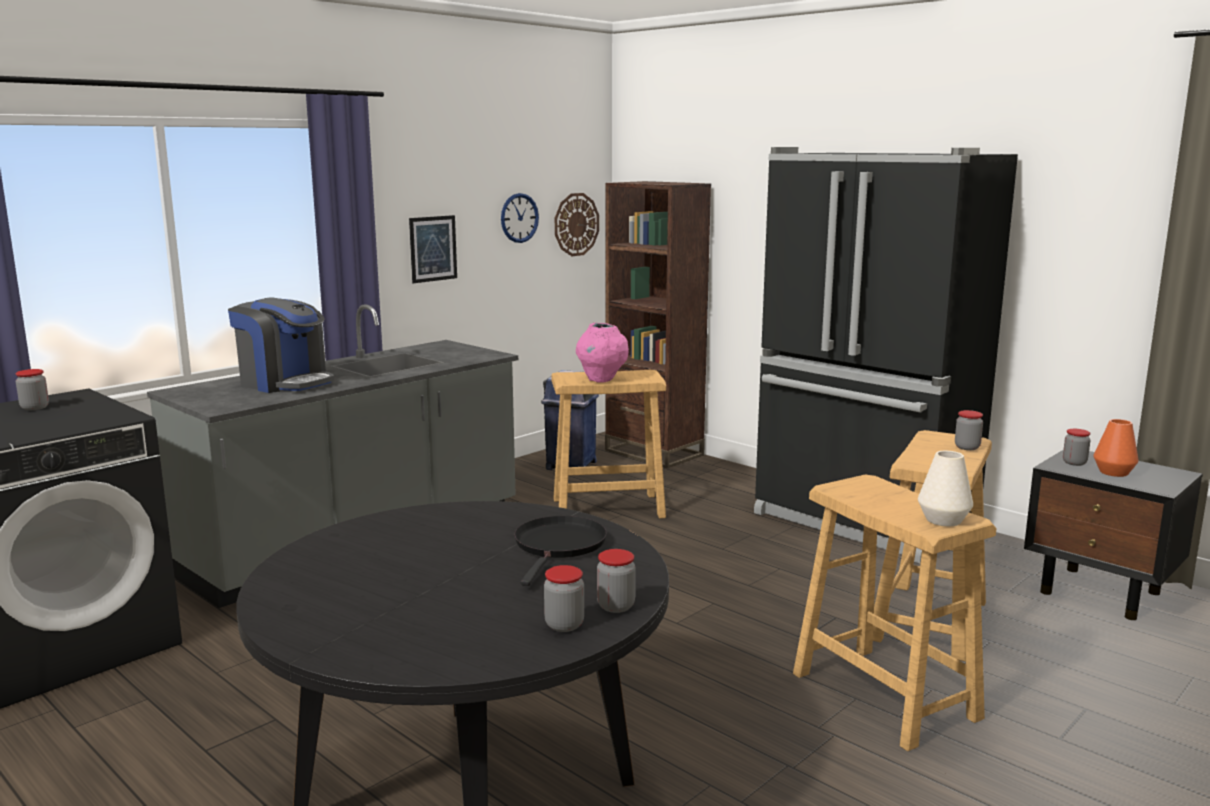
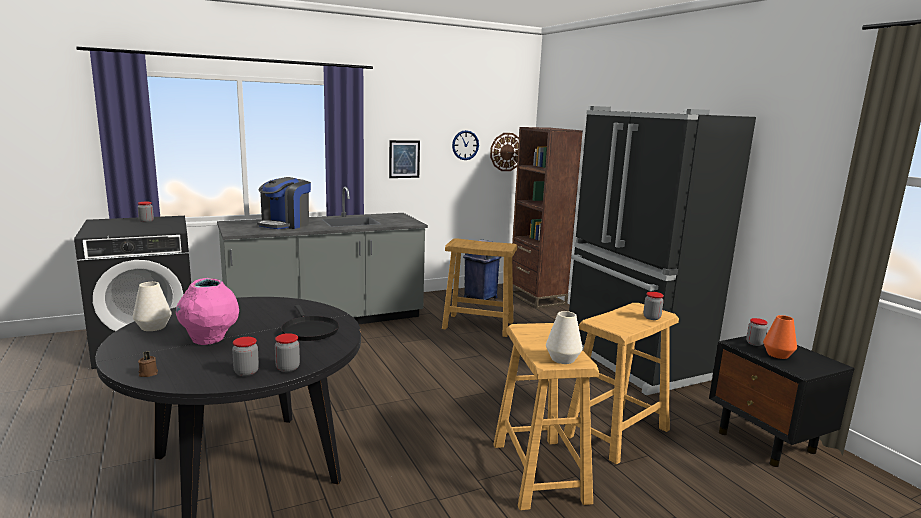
camera: 20 degrees right, 0 degrees up
(285, 382) = (285, 224): coffee machine -> coffee machine turned 60 degrees clockwise
(295, 589) = (153, 327): none -> white vase
(411, 660) = (148, 373): none -> brown candle
(559, 546) = (309, 330): black frying pan -> black frying pan turned 120 degrees clockwise
(601, 380) = (475, 245): pink vase -> pink vase (210, 340)

